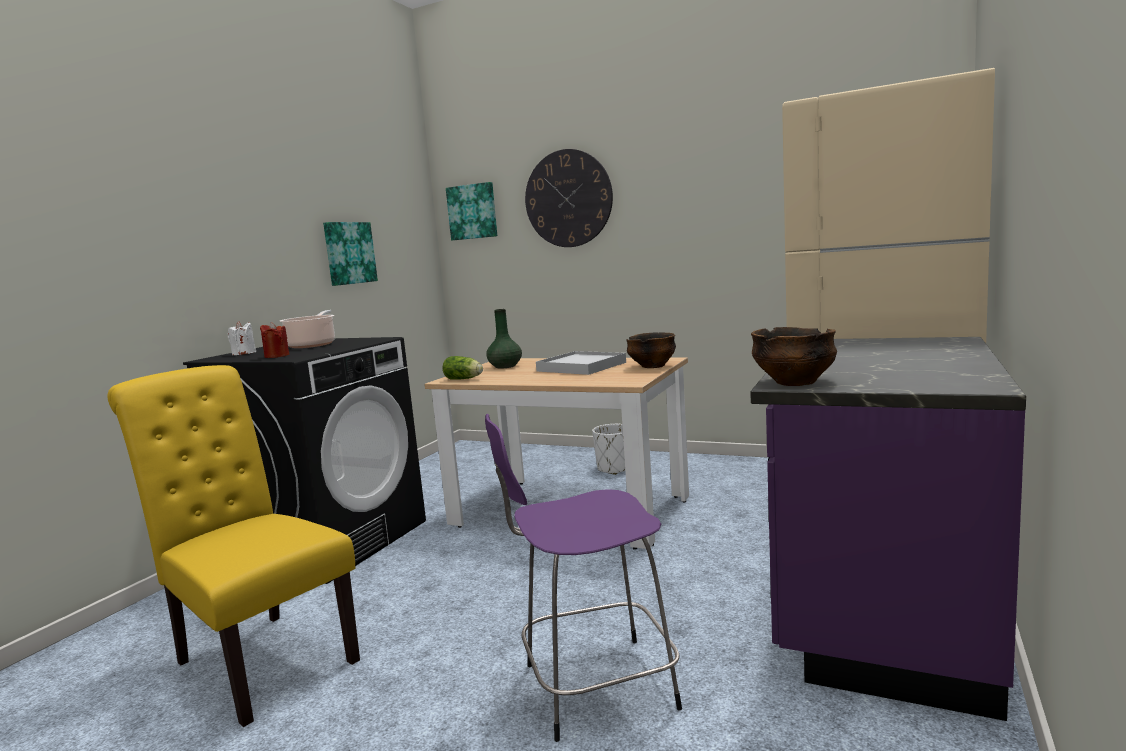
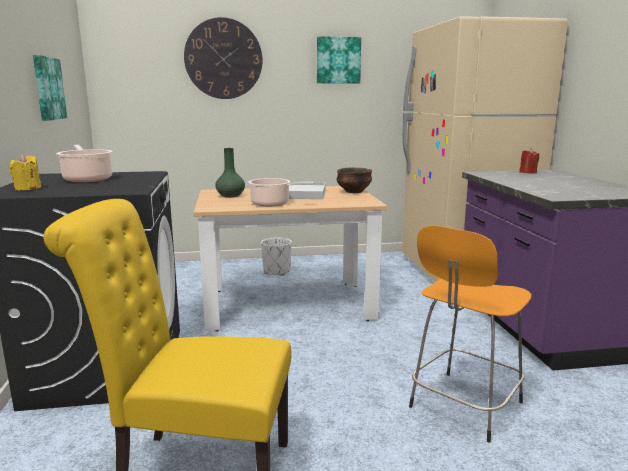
camera: 35 degrees left, 5 degrees up
(244, 353) = (27, 188): white candle -> yellow candle
(277, 356) = (94, 190): red candle -> red candle (528, 172)
(464, 379) = (224, 207): lettuce -> none
(472, 211) = (127, 59): picture -> picture (338, 60)
(519, 378) = (272, 204): none -> cooking pot
(593, 687) = (463, 406): purple stool -> orange stool
(794, 382) = (559, 195): bowl -> none

